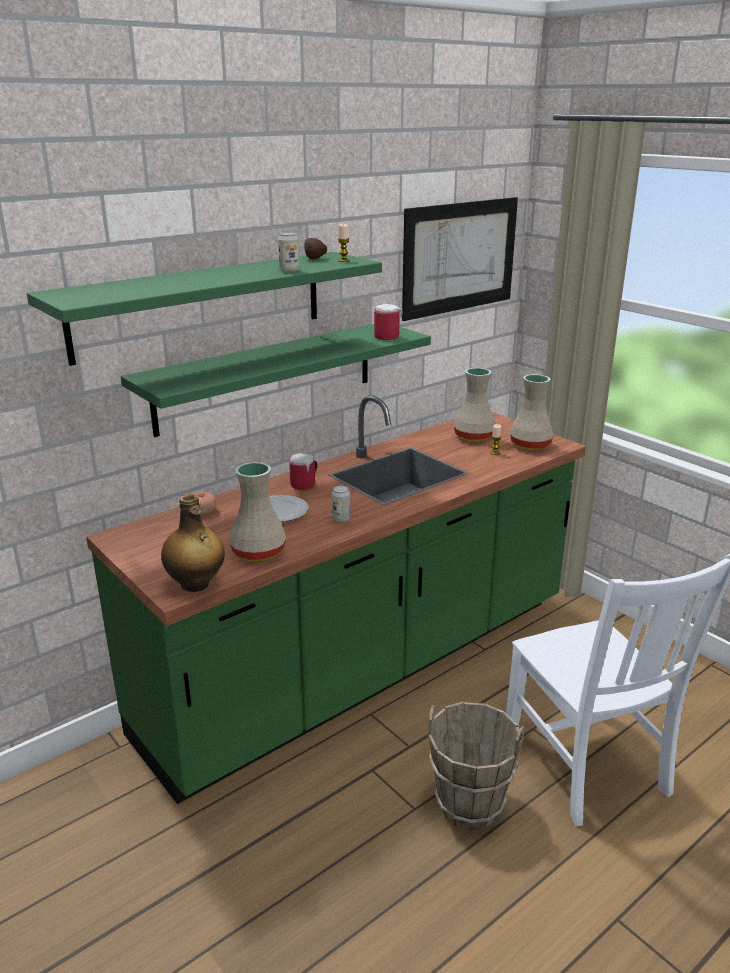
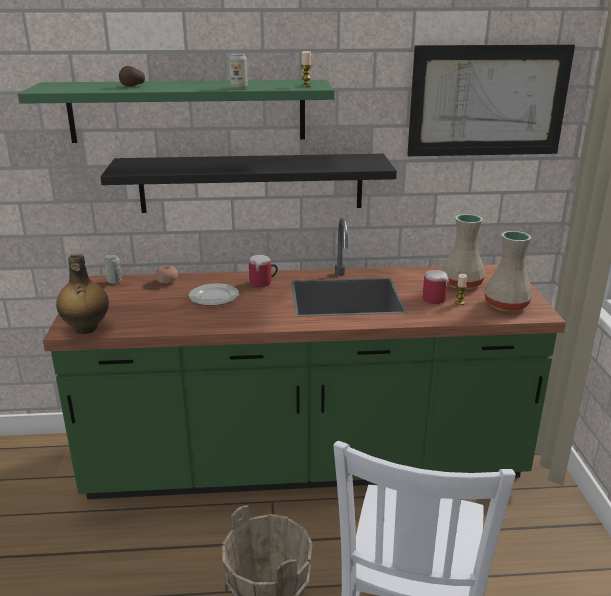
camera: 35 degrees right, 0 degrees up
(260, 552) = (156, 321): beige vase -> none
(267, 376) = (251, 183): green shelf -> black shelf
(314, 259) = (289, 82): potato -> potato (132, 86)
(341, 519) = (247, 316): can -> can (114, 281)
(387, 336) = (357, 164): mug -> mug (436, 298)

